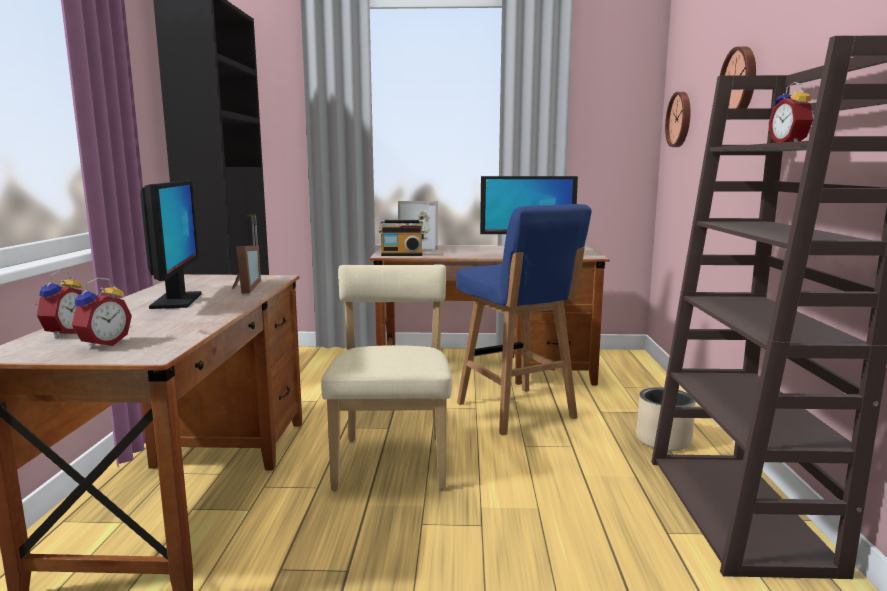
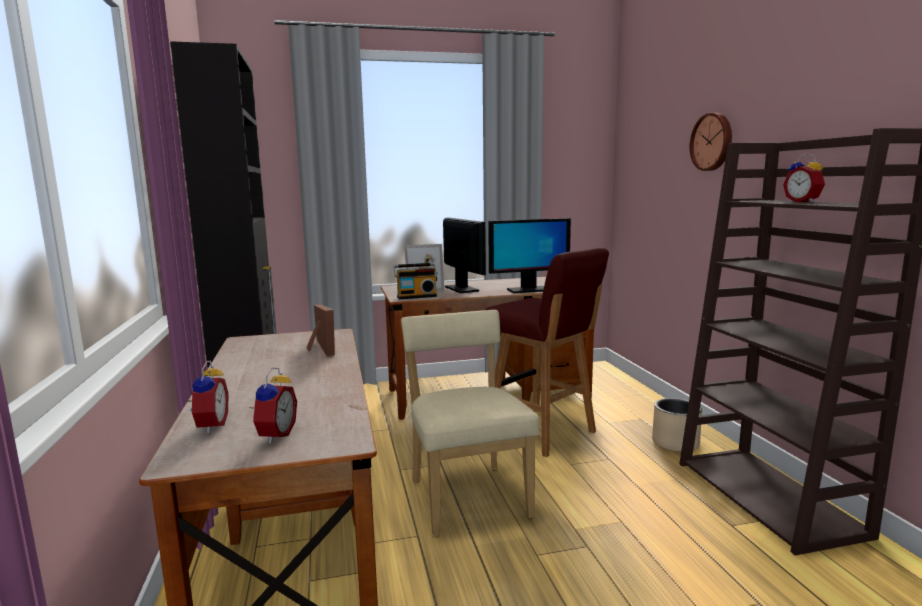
camera: 15 degrees left, 0 degrees up
(176, 301) = (273, 372): monitor -> monitor (461, 289)
(516, 411) = (542, 432): blue stool -> red stool
(680, 119) = (639, 166): wall clock -> none

